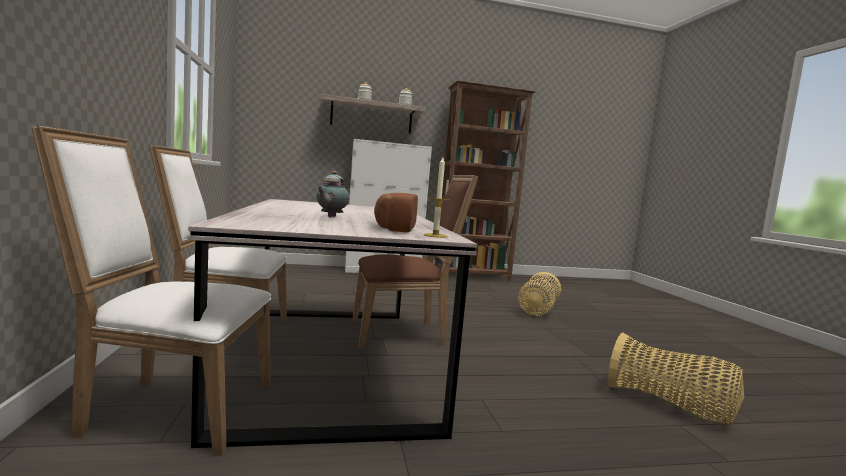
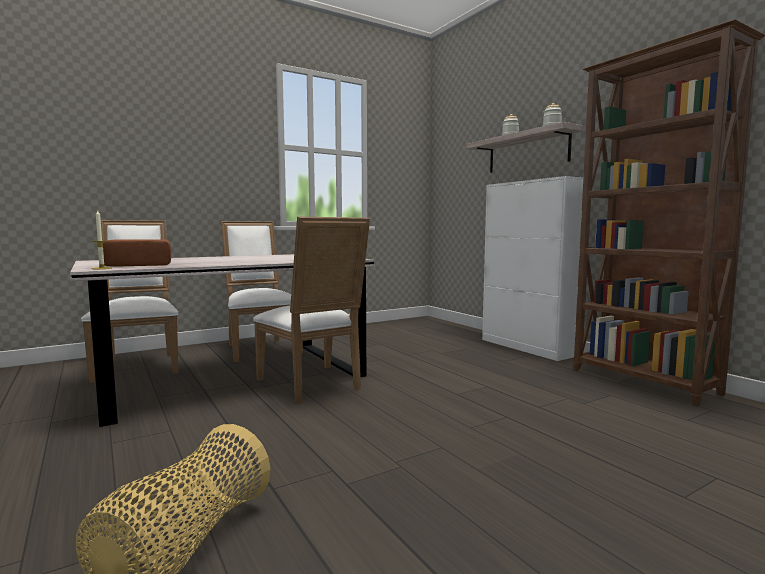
camera: 70 degrees right, 0 degrees up
(330, 217) = (187, 260): teapot -> none
(402, 333) = (313, 385): brown chair -> white chair
(537, 310) = (534, 437): basket -> none

